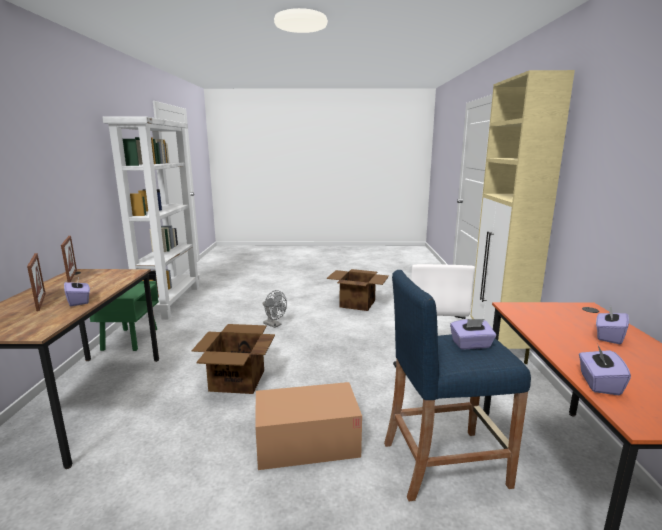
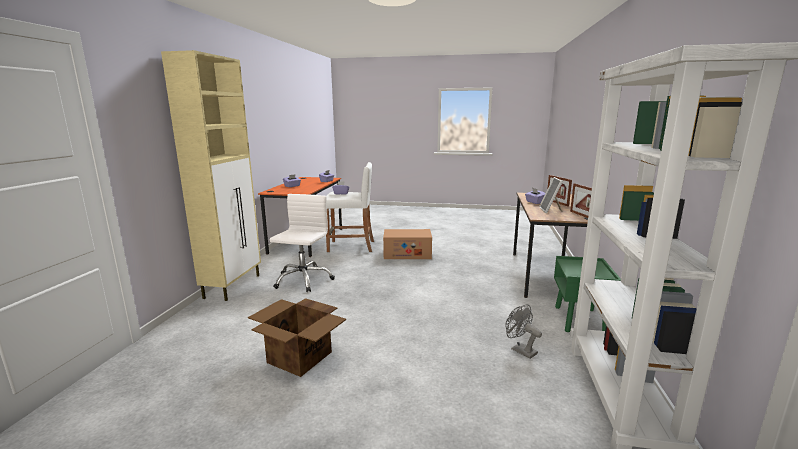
camera: 170 degrees left, 0 degrees up
(94, 283) = (550, 210): none -> picture frame
(236, 381) = (450, 279): cardboard box -> none
(274, 325) = (425, 327): grey fan -> grey fan (520, 350)
(444, 463) = (351, 246): blue stool -> white stool

